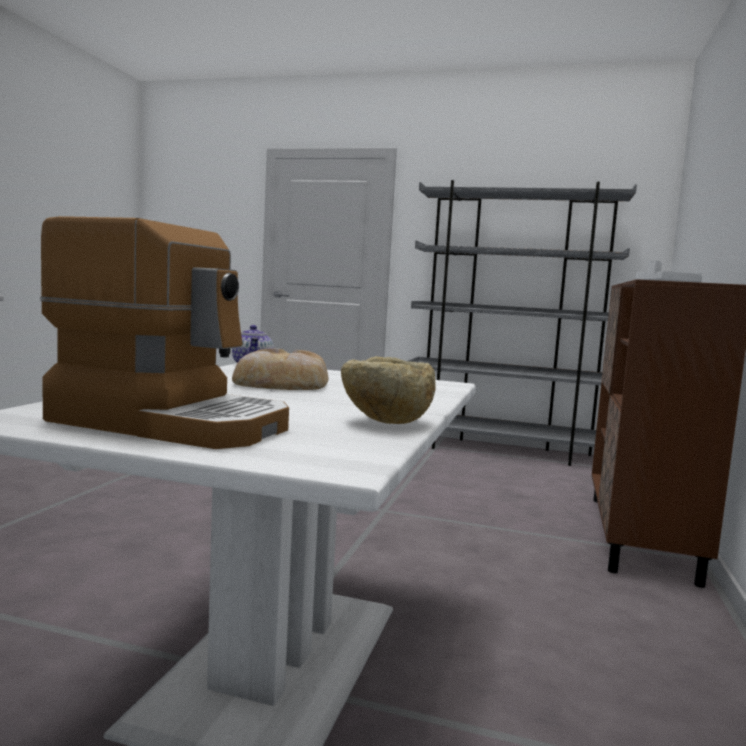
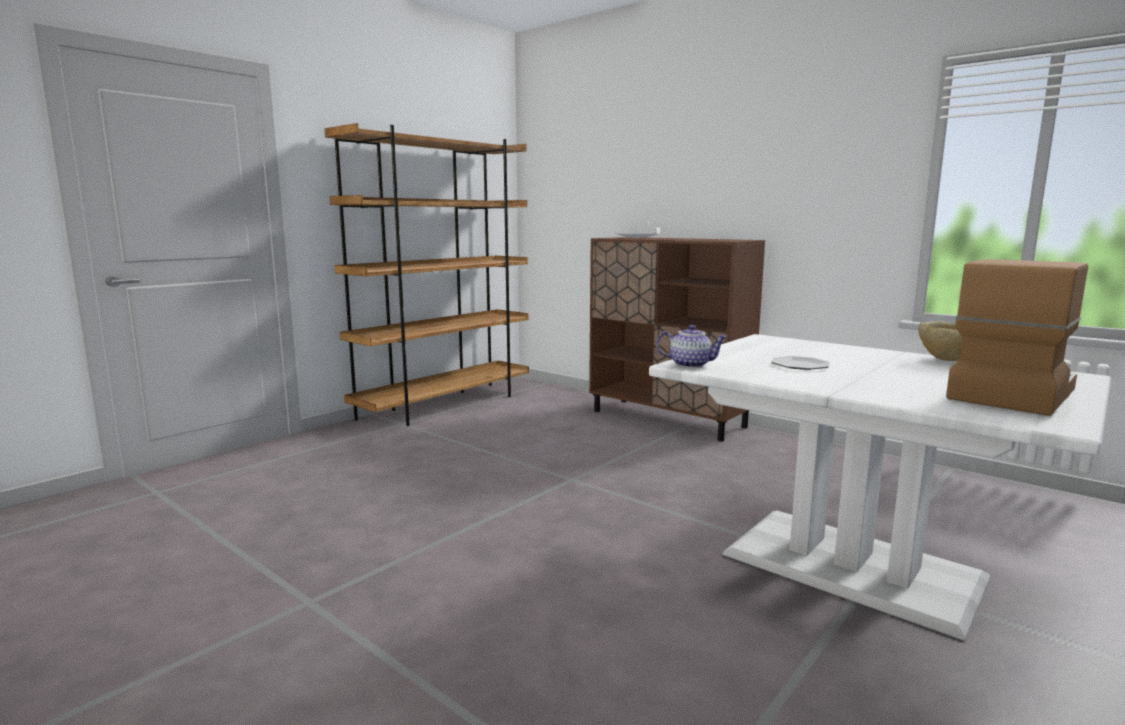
camera: 65 degrees left, 5 degrees up
(280, 383) = (800, 365): bread -> plate
(502, 450) = (445, 405): grey bookcase -> brown bookcase

